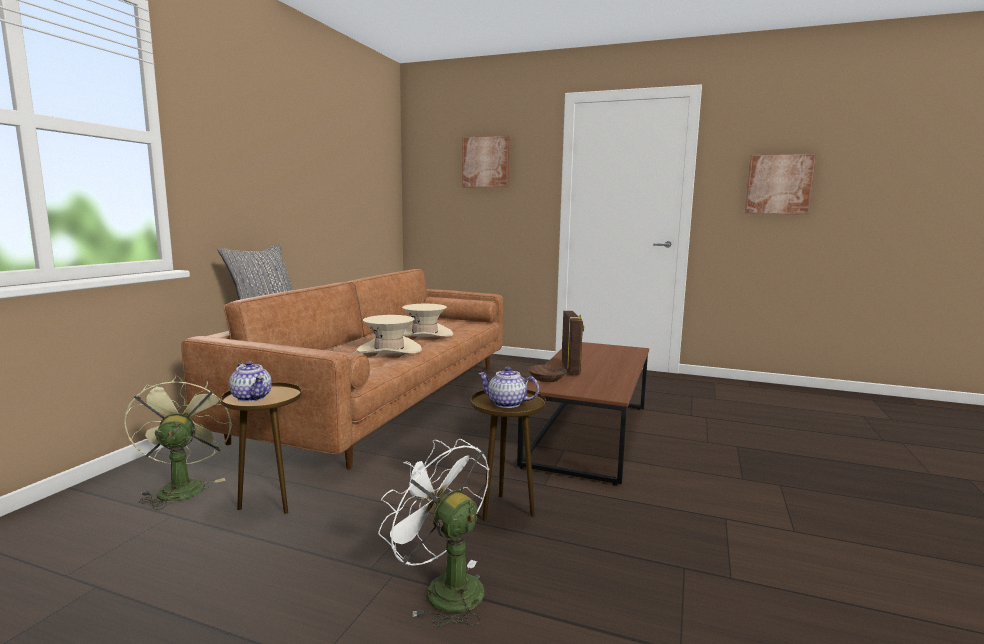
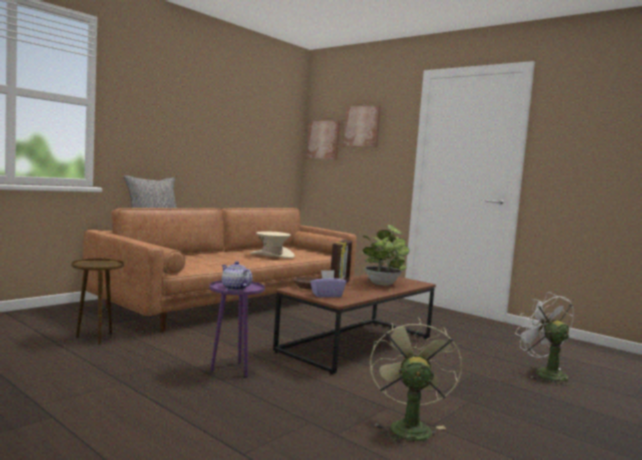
camera: 20 degrees right, 5 degrees down
(182, 487) = (59, 322): green fan -> green fan (407, 426)
(252, 397) = (91, 264): teapot -> none
(389, 350) = (229, 259): beige hat -> none
(443, 588) = (142, 394): white fan -> white fan (544, 373)
(505, 510) = (232, 370): brown side table -> purple side table
(587, 388) = (326, 295): none -> purple tissue box
(603, 356) = (382, 283): none -> potted plant
(778, 184) = (600, 151): picture -> picture (324, 140)

